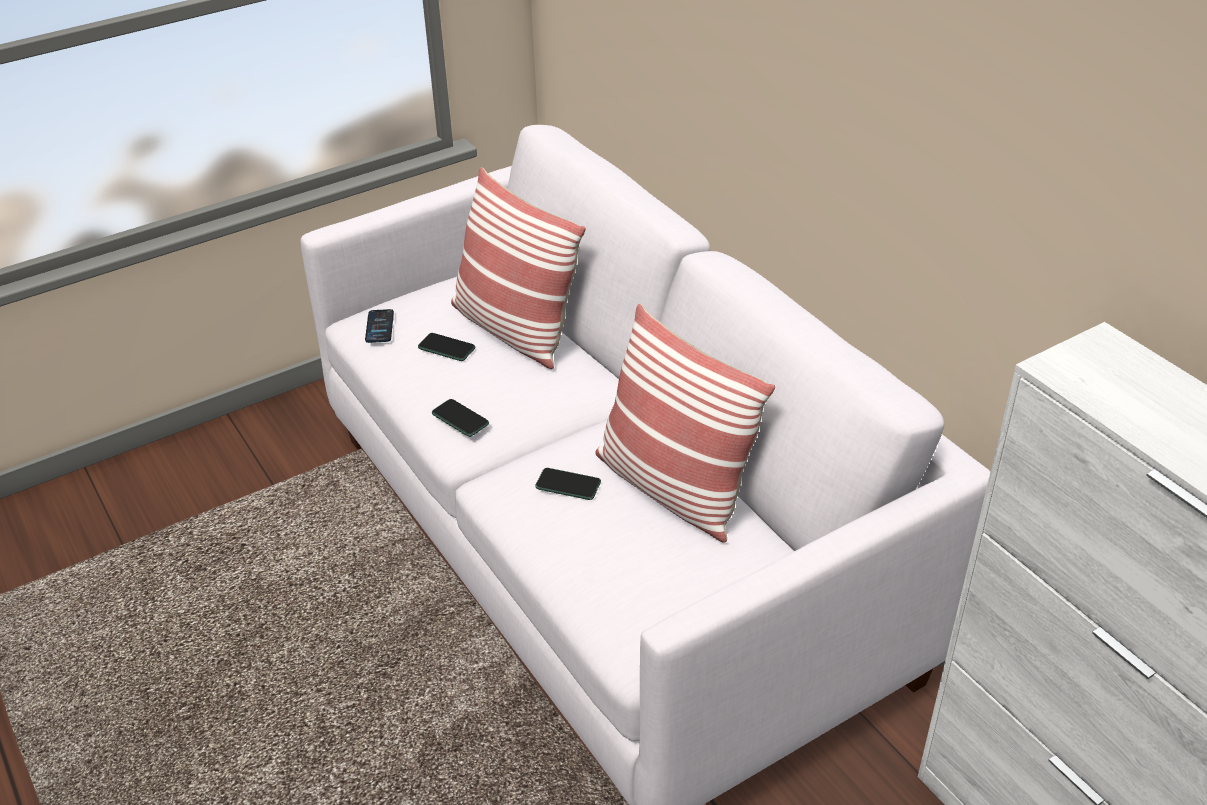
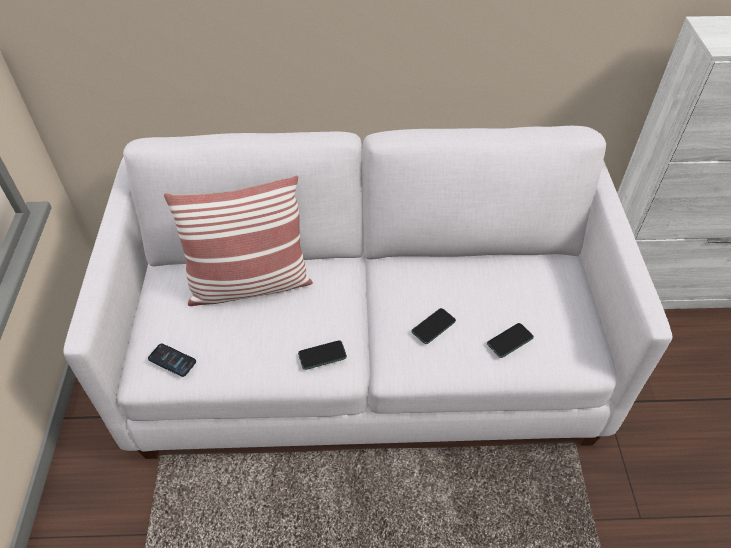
camera: 60 degrees left, 10 degrees up
(446, 348) = (238, 330): phone -> phone (510, 341)
(672, 488) = (468, 279): pillow -> none

